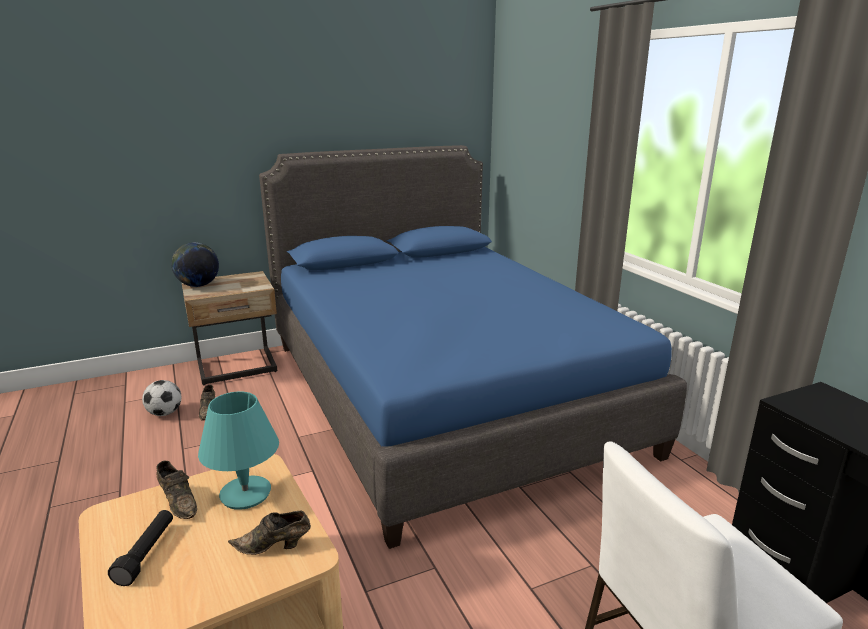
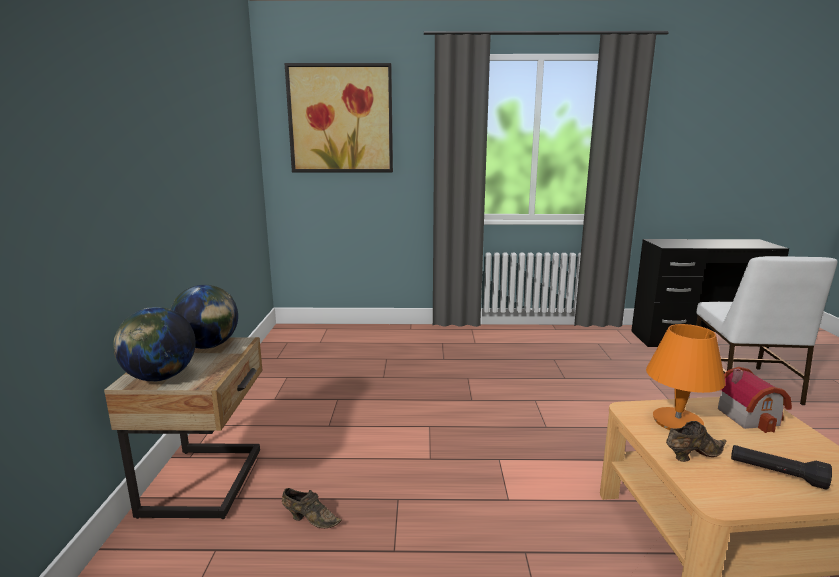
camera: 65 degrees left, 5 degrees down
(165, 413) = (275, 565): football -> none
(245, 494) = (678, 422): turquoise table lamp -> orange table lamp
(250, 282) = (208, 346): none -> globe
(274, 546) = (750, 416): brown shoe -> toy house
(441, 394) = (412, 374): blue bed -> none
(536, 114) = (340, 119): none -> picture

